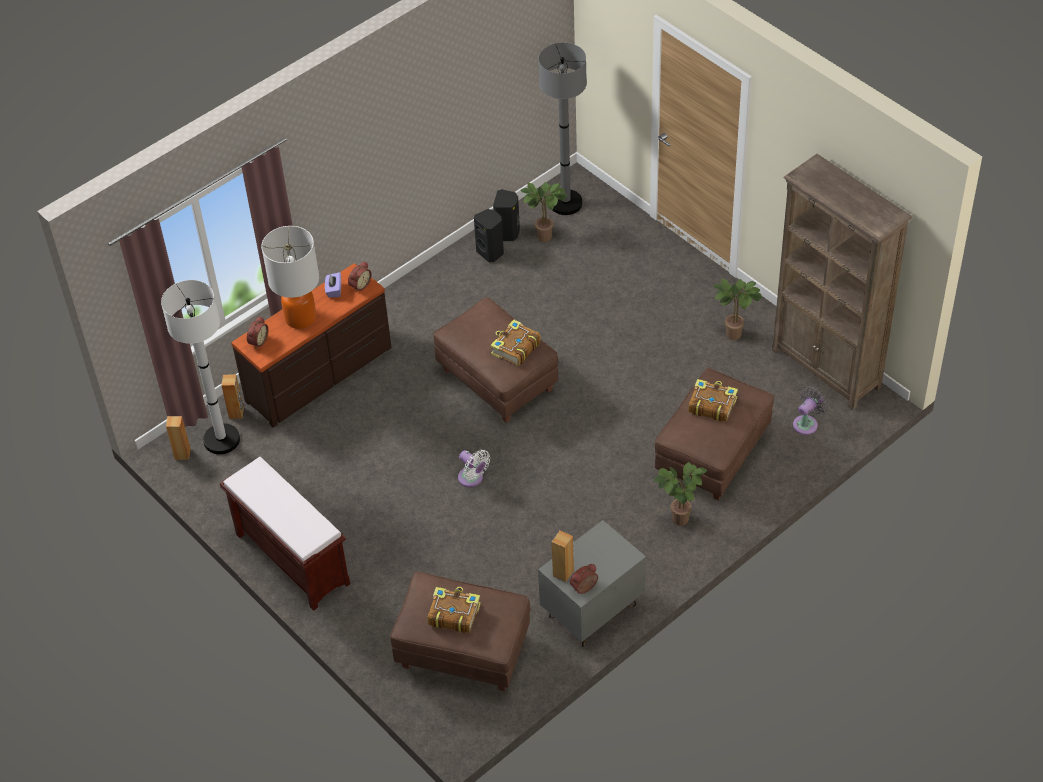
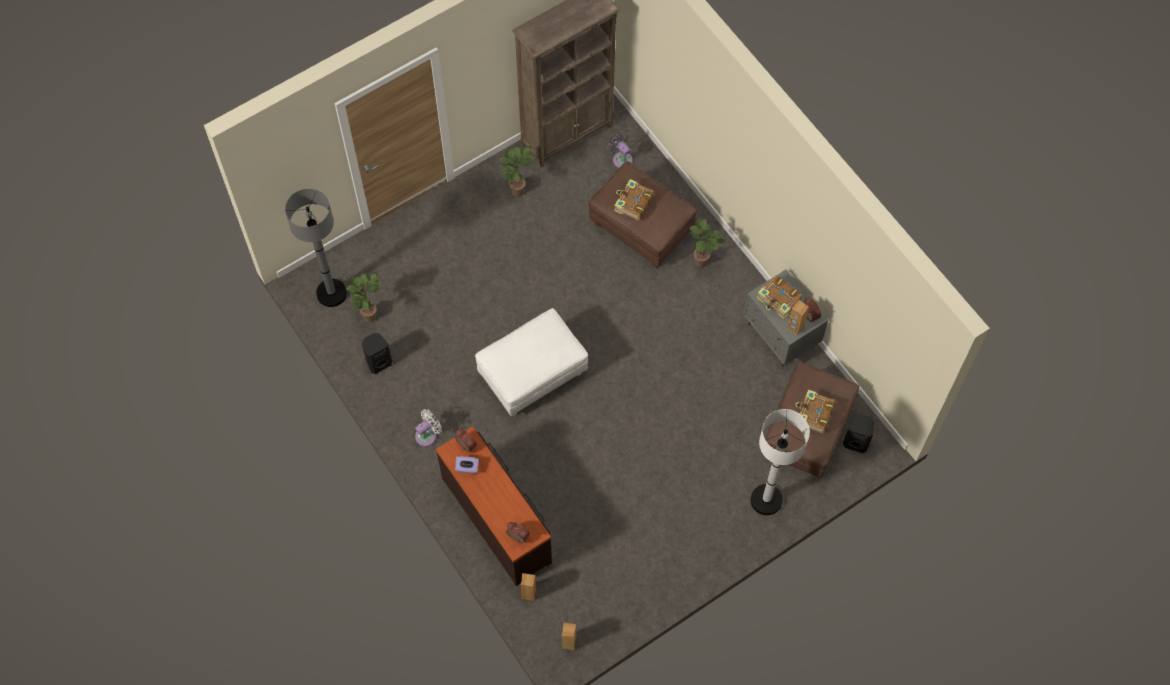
camera: 85 degrees left, 15 degrees up
(221, 440) = (558, 608): white floor lamp -> white floor lamp (766, 500)
(291, 558) = (698, 556): brown bench -> none
(300, 317) = (495, 499): table lamp -> none
(472, 479) = (636, 406): white fan -> white fan (428, 435)
(497, 380) = (532, 375): brown ottoman -> white ottoman
(508, 233) = (358, 345): black speaker -> black speaker (856, 441)
(515, 348) = (544, 338): book -> book (779, 300)

